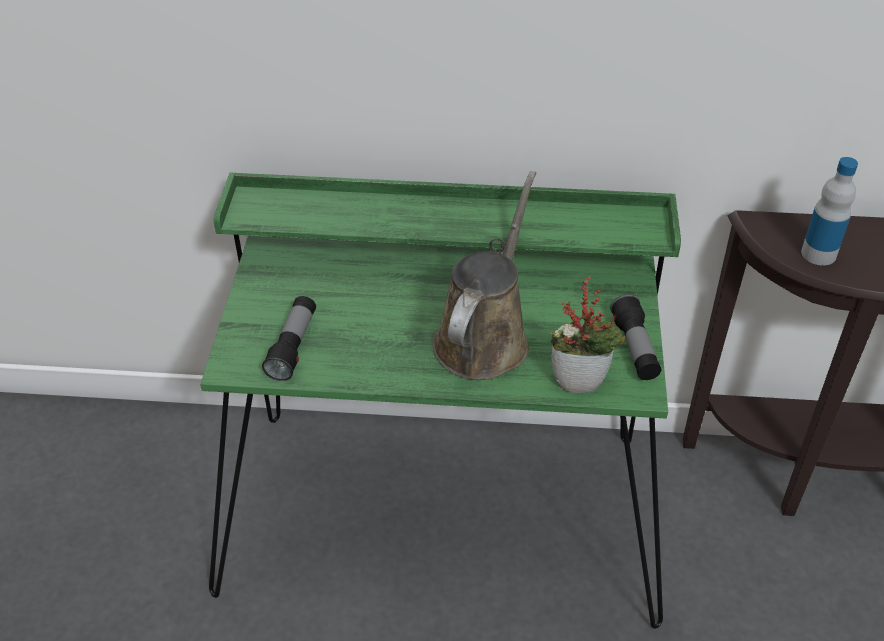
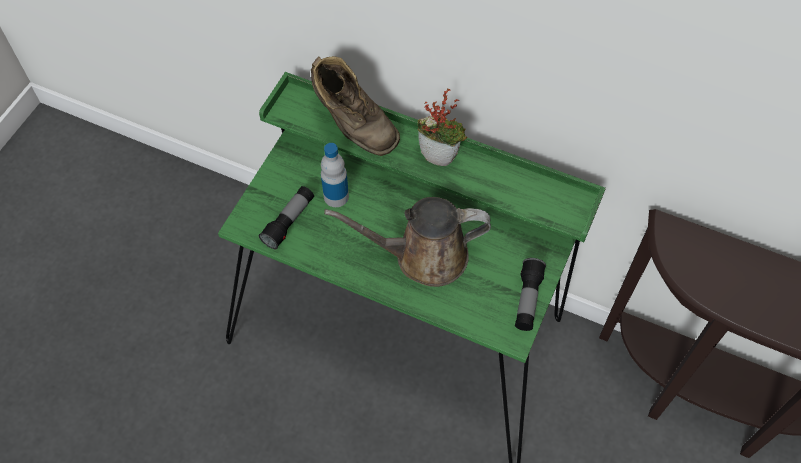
camera: 20 degrees right, 15 degrees up
(340, 210) = (352, 126): none -> brown boot
(484, 337) = (423, 256): brown watering can -> brown watering can turned 135 degrees counterclockwise
(581, 381) = (475, 315): potted plant -> potted plant (440, 156)
(818, 254) = (699, 270): bottle -> bottle (336, 196)

